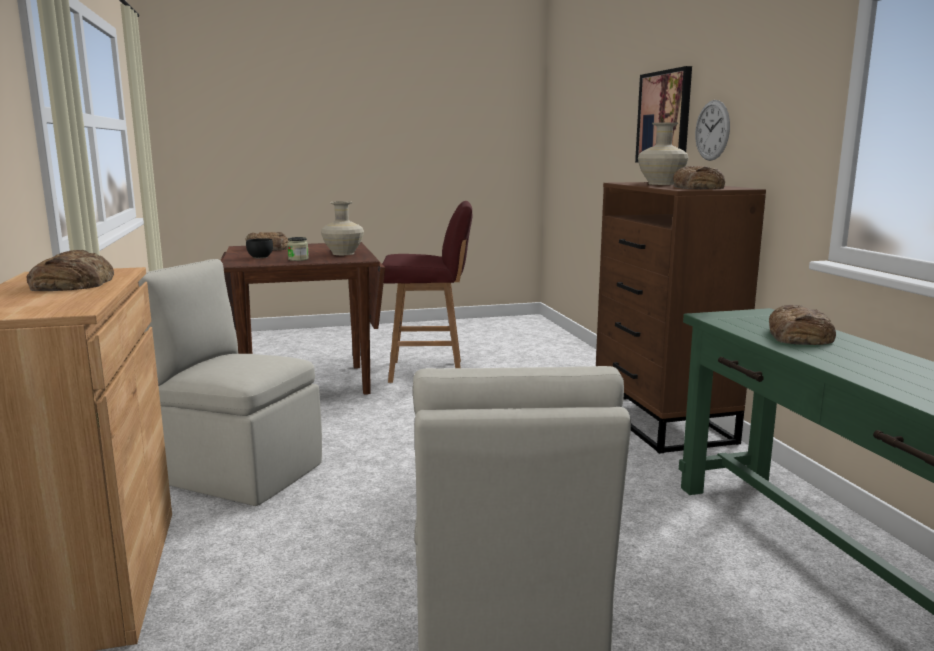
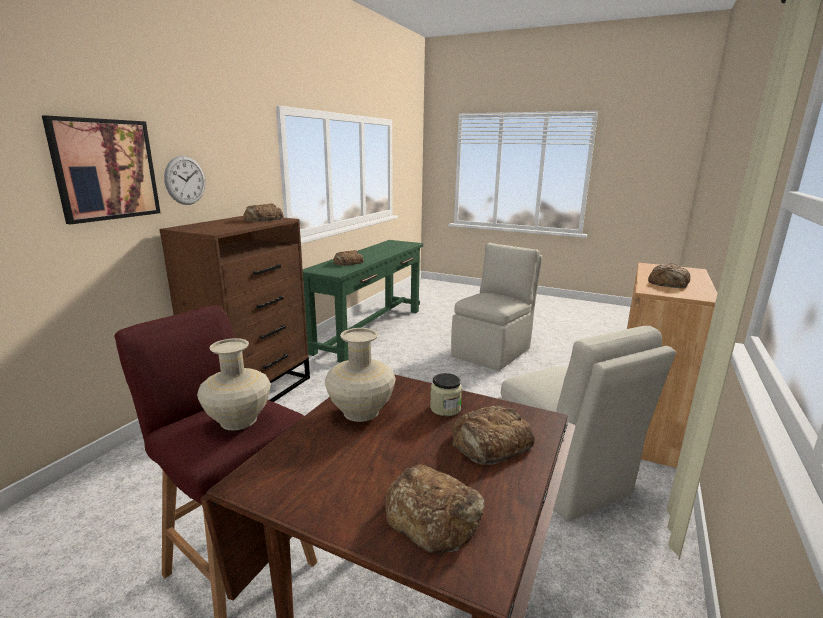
camera: 140 degrees left, 5 degrees up
(259, 257) = (490, 443): black bowl -> bread
(661, 184) = (225, 225): beige vase -> beige vase (238, 420)

